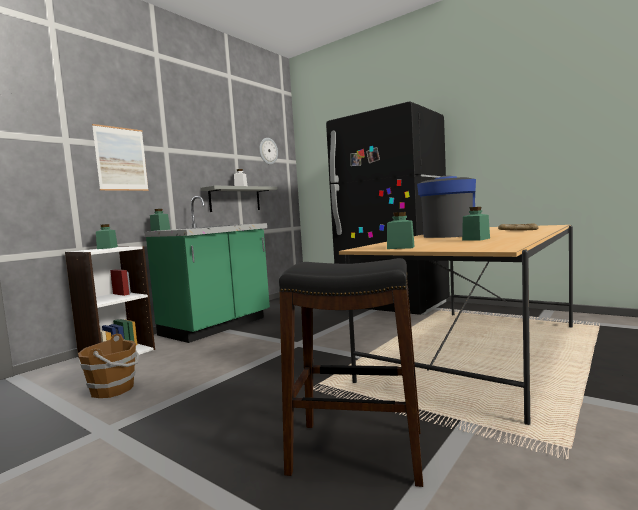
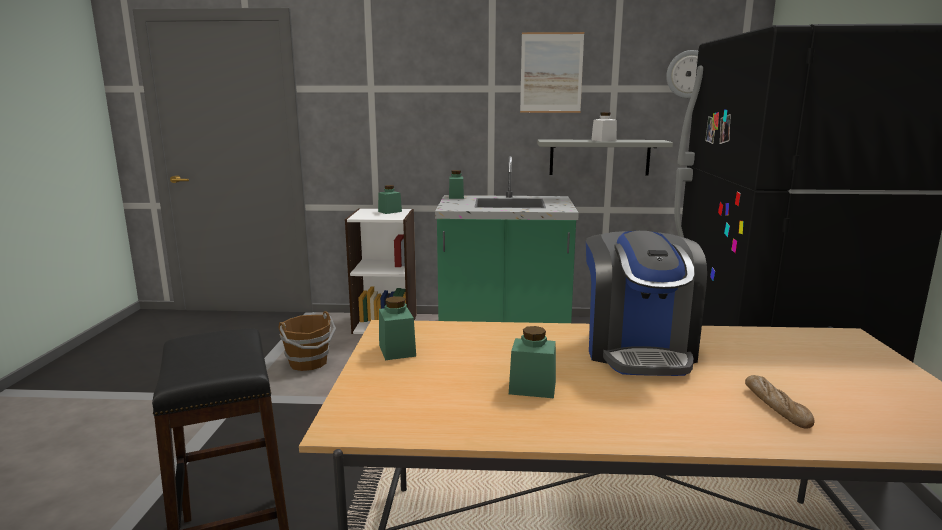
camera: 55 degrees right, 10 degrees up
(121, 159) = (428, 106): picture -> picture (551, 73)
(448, 235) = (638, 350): coffee machine -> coffee machine turned 105 degrees clockwise

